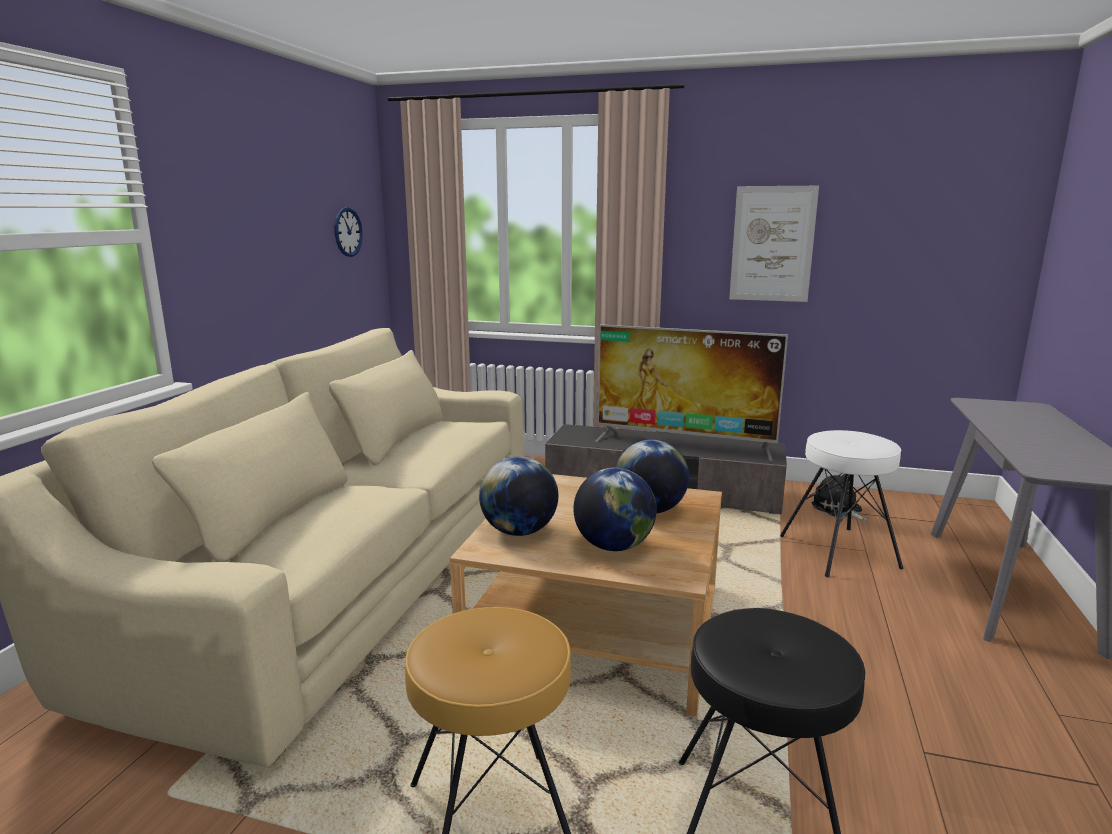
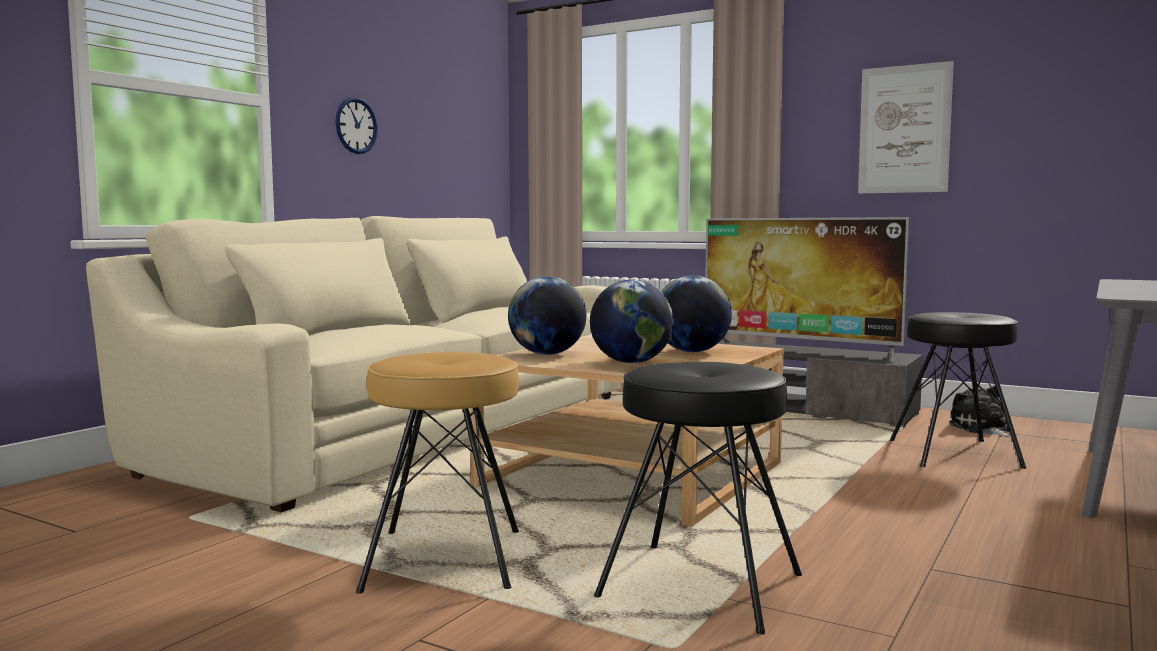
camera: 15 degrees right, 10 degrees down
(348, 232) = (466, 136): wall clock -> wall clock (356, 125)
(839, 551) = (954, 453): white stool -> black stool

